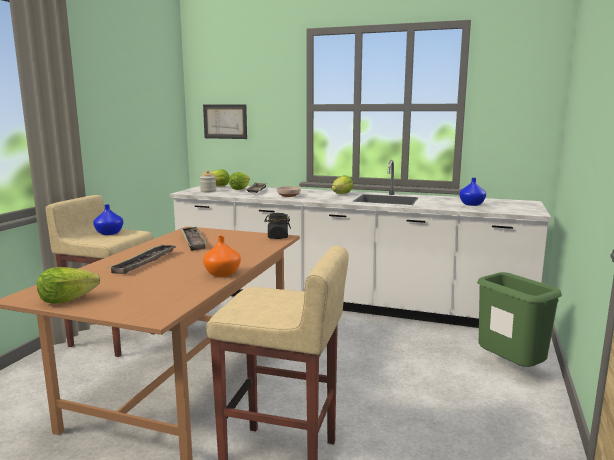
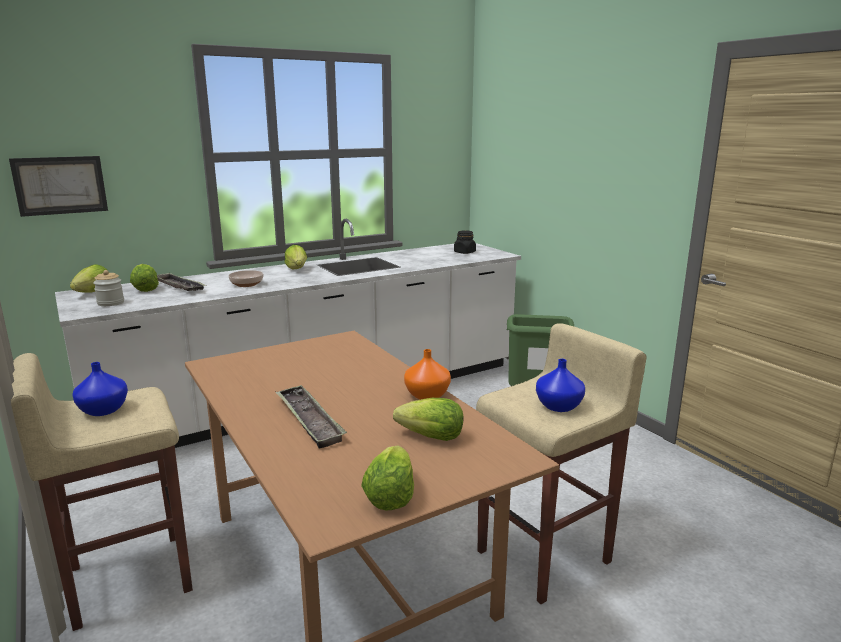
camera: 50 degrees left, 5 degrees up
(158, 289) = (432, 437): none -> lettuce
(193, 241) = (270, 376): tray -> none
(277, 237) = (342, 339): black jar -> black jar (464, 252)
(472, 204) = (441, 255): blue vase -> blue vase (559, 406)

